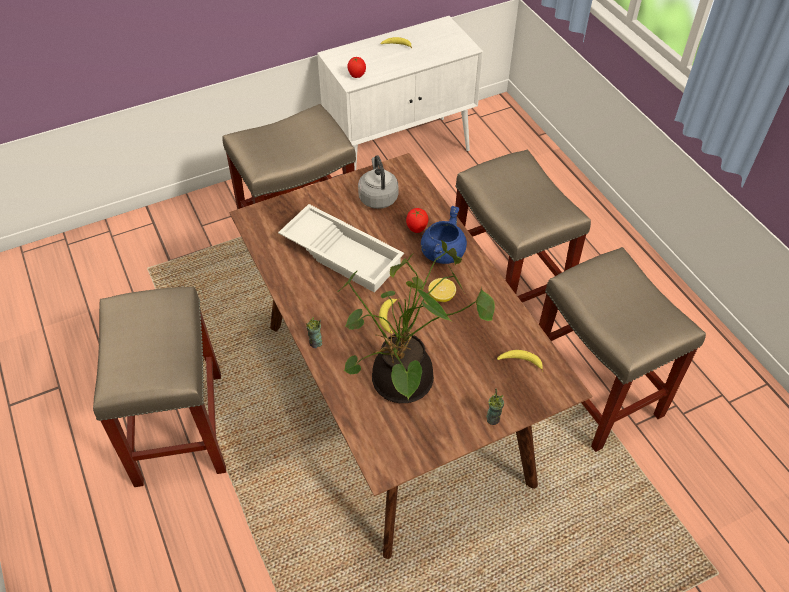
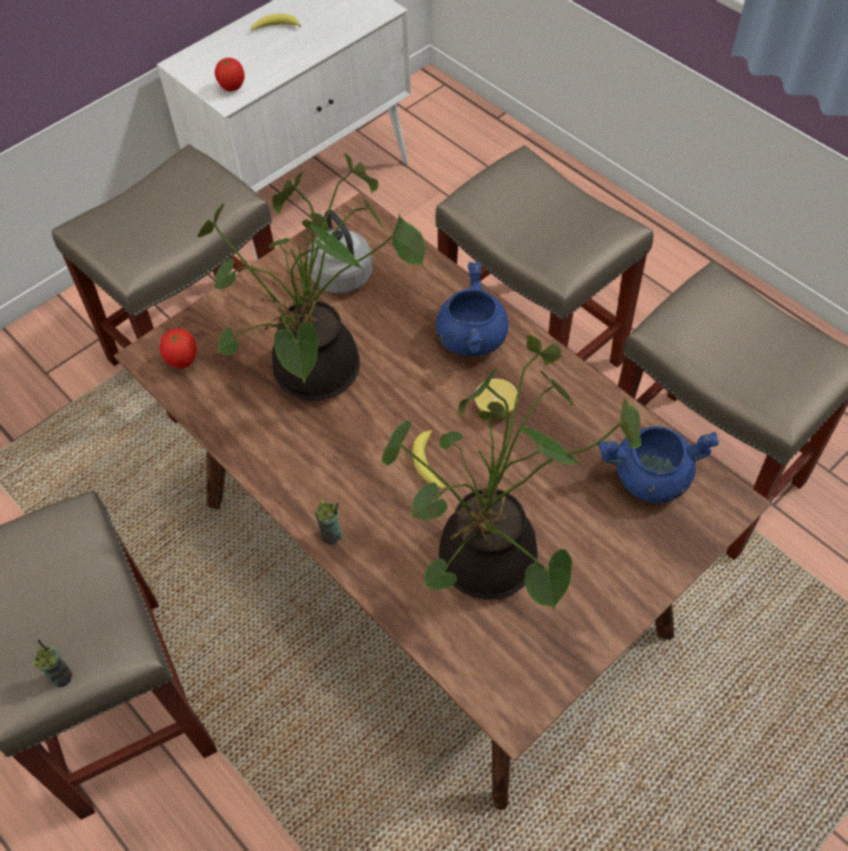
camera: 15 degrees left, 5 degrees up
(343, 253) = (320, 376): white tray -> potted plant
(416, 229) = (418, 310): tomato -> tomato (182, 362)
(493, 418) = (644, 581): cup -> cup (62, 676)
(520, 361) = (649, 479): banana -> blue cooking pot

